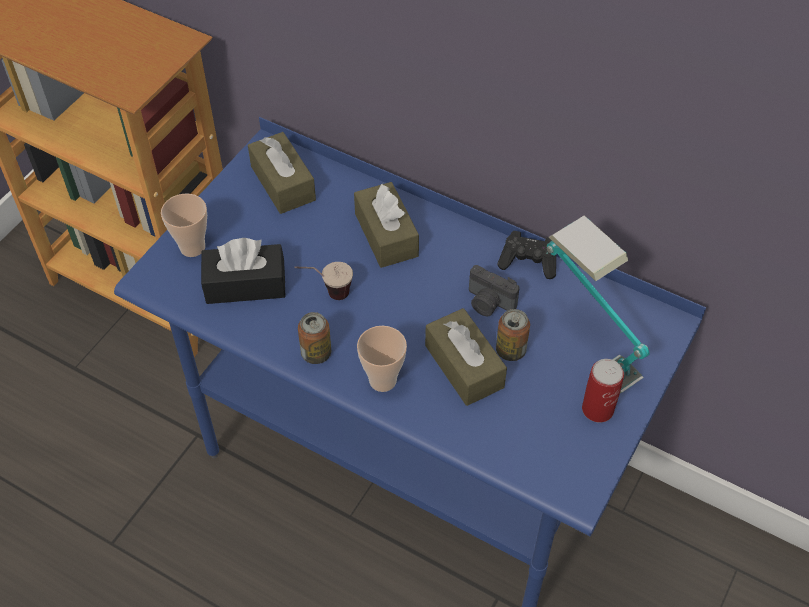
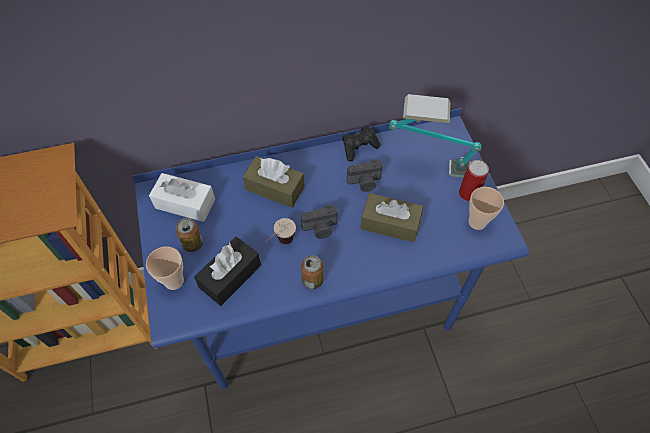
camera: 45 degrees left, 5 degrees up
(283, 183) = (185, 203): brown tissue box -> white tissue box
(382, 380) = (361, 264): cup -> cup (477, 222)
(384, 311) = (320, 229): none -> camera
(510, 350) = (401, 197): can -> can (193, 244)

